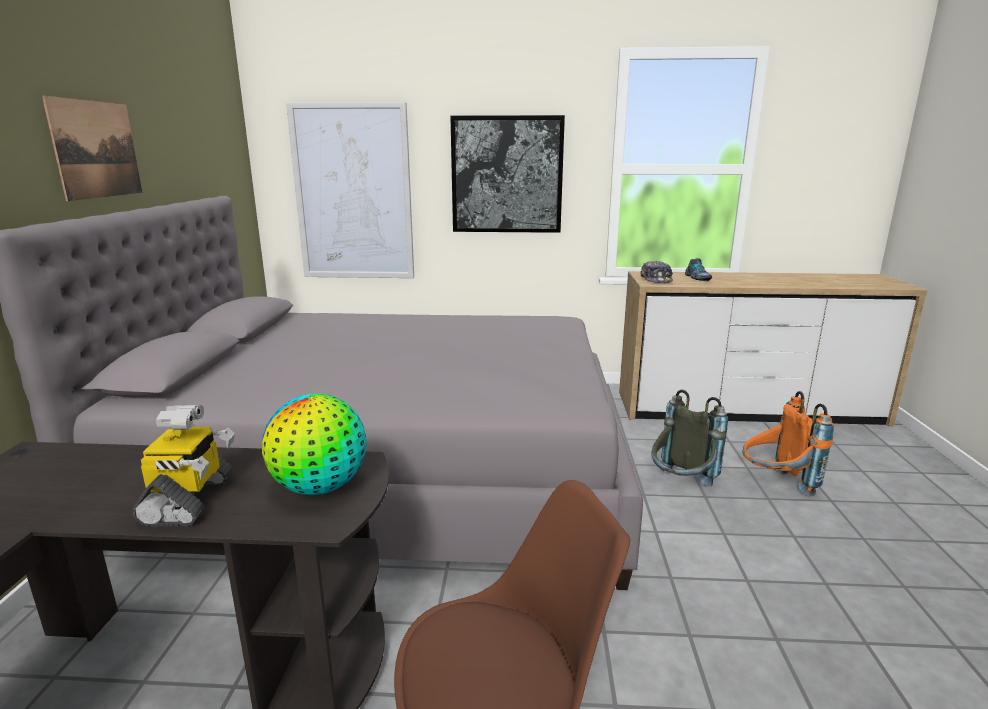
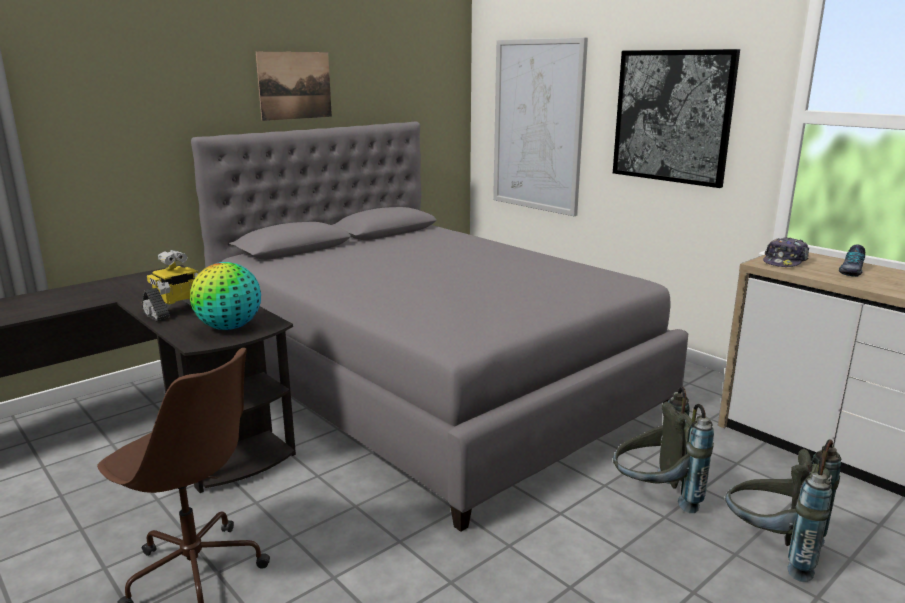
camera: 45 degrees right, 0 degrees up
(775, 485) = (772, 550): orange backpack -> grey backpack

